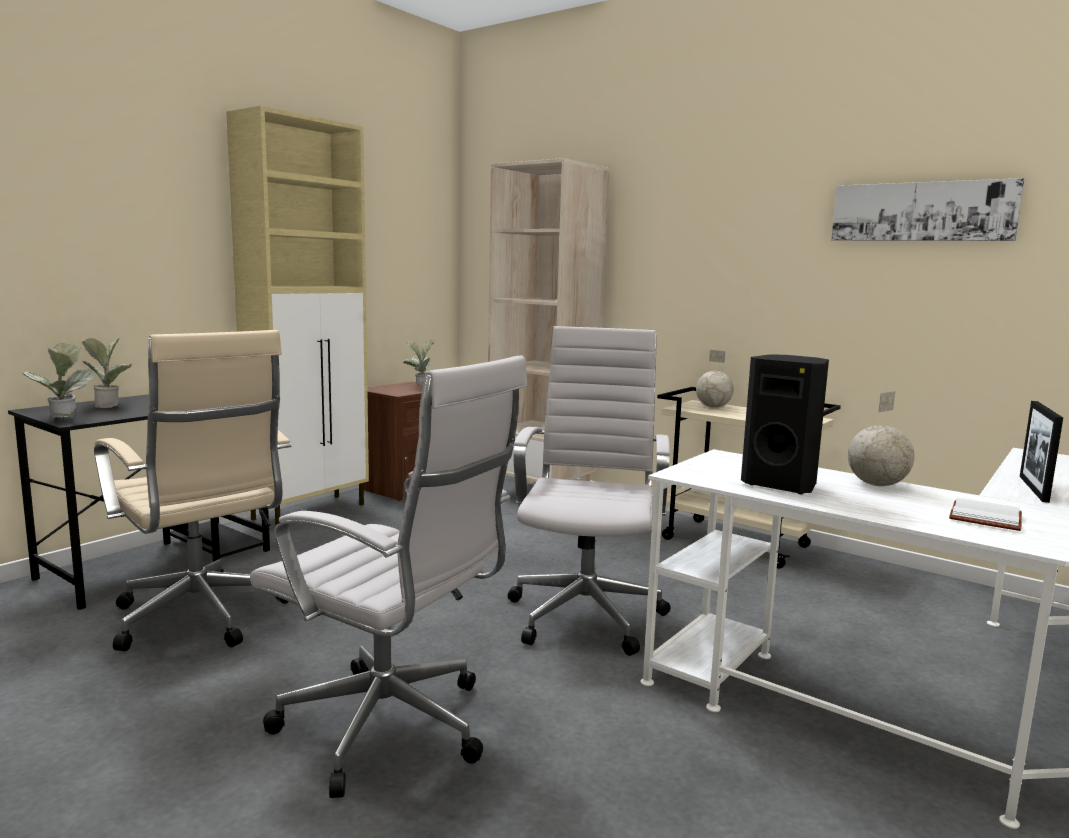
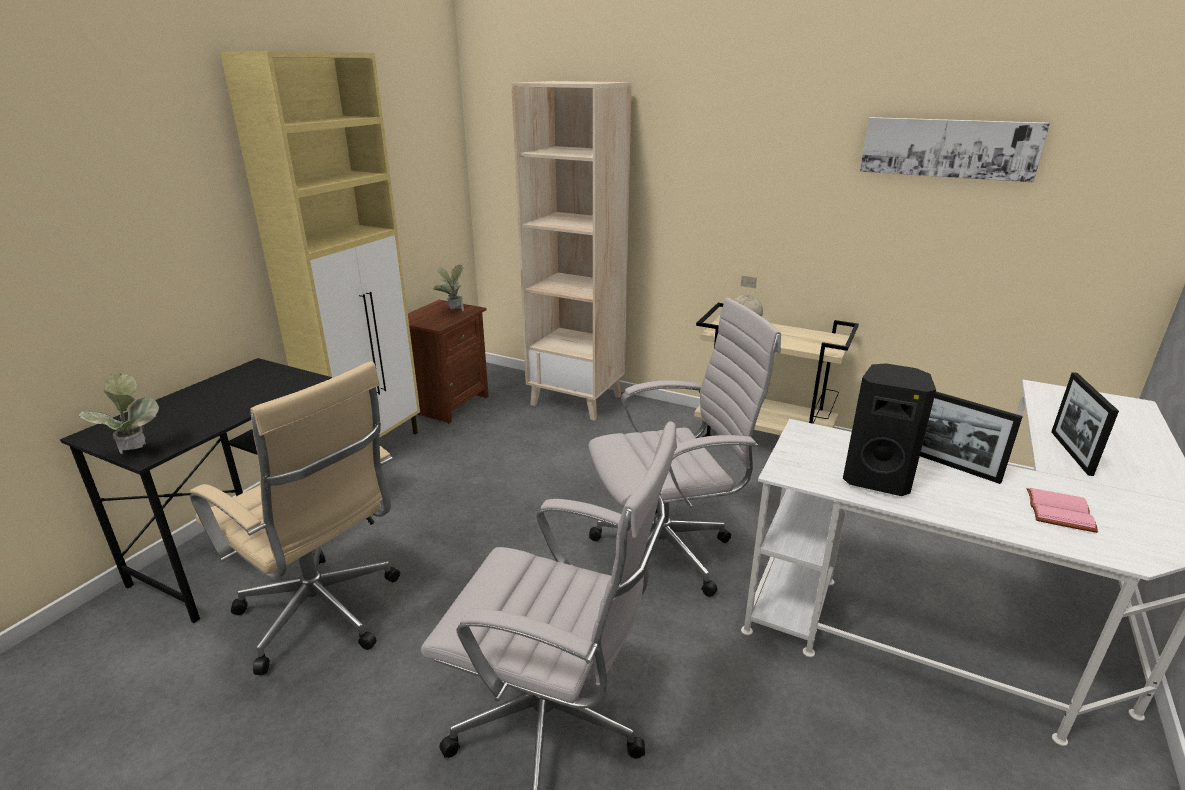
camera: 10 degrees left, 15 degrees up
(111, 405) = (171, 413): potted plant -> none
(586, 613) = (668, 552): white office chair -> white office chair turned 75 degrees clockwise
(877, 485) = (952, 466): globe -> picture frame
(987, 518) = (1062, 512): white book -> pink book

